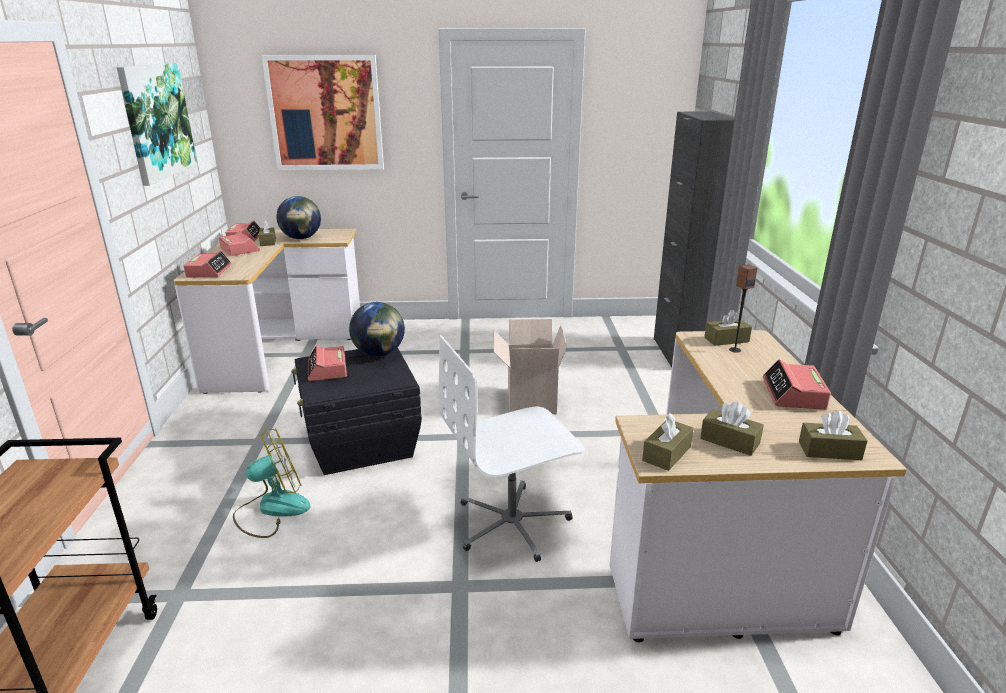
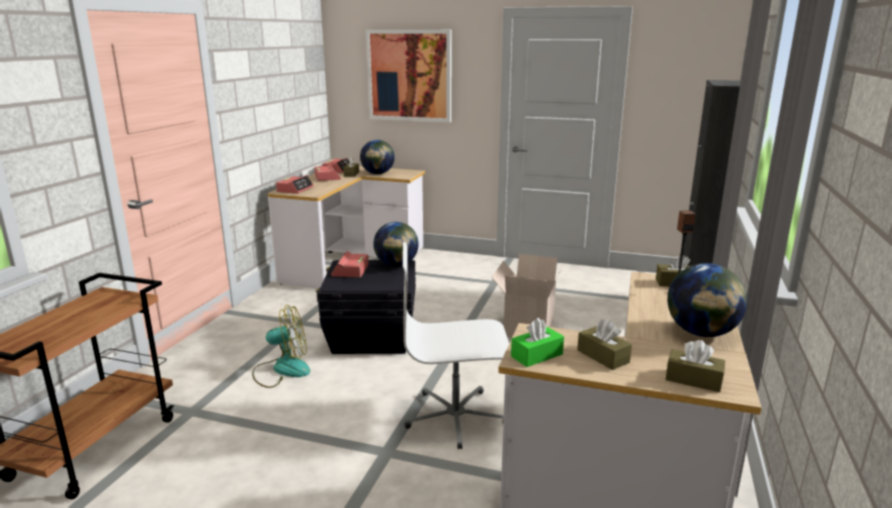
camera: 20 degrees right, 5 degrees down
(157, 121) = (275, 75): picture -> none
(666, 453) = (536, 355): brown tissue box -> green tissue box
(793, 394) = (701, 333): alarm clock -> globe

